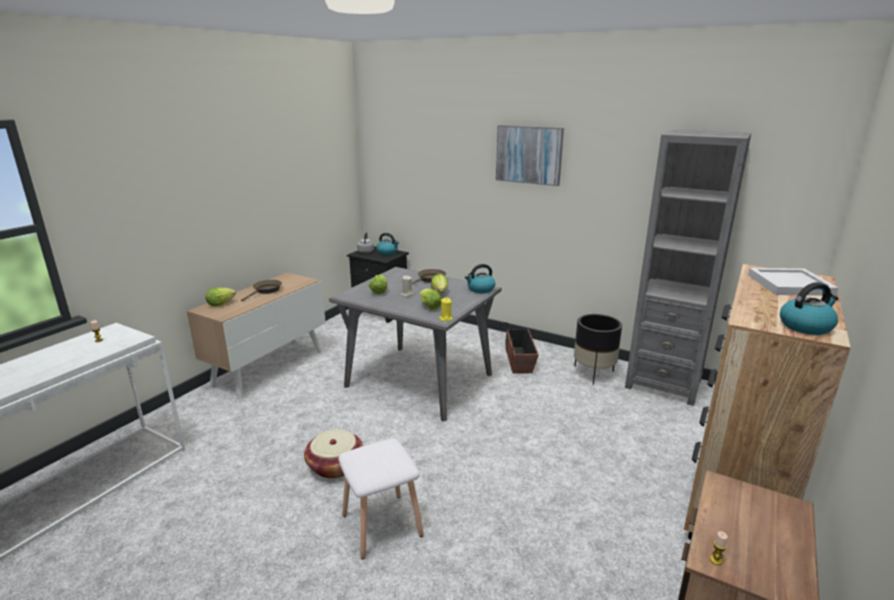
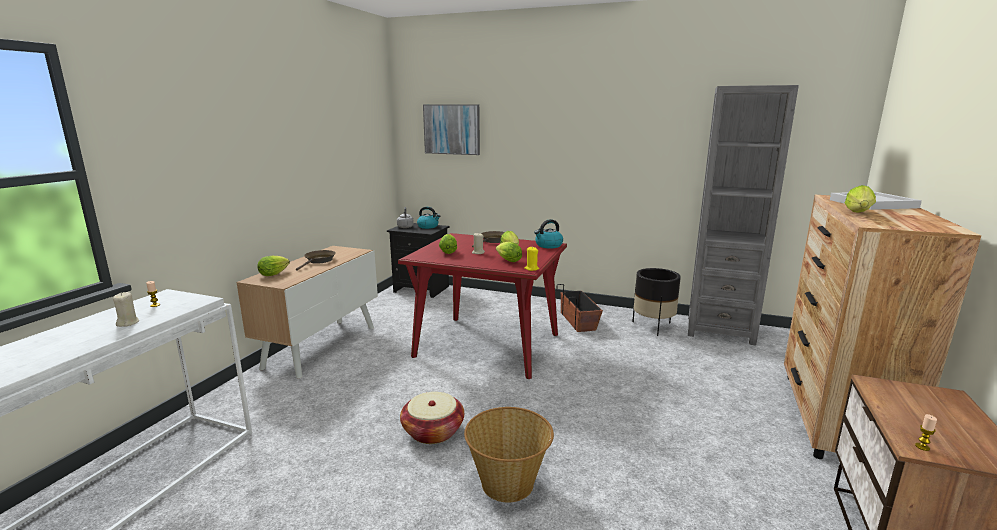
camera: 10 degrees left, 5 degrees down
(71, 358) = (128, 323): none -> beige candle
(381, 526) = (508, 484): white stool -> basket
(419, 380) = (488, 345): grey dining table -> red dining table
(529, 155) = (575, 120): picture -> picture (452, 129)
(754, 300) = (859, 213): none -> lettuce
(806, 326) = (925, 225): kettle -> none

